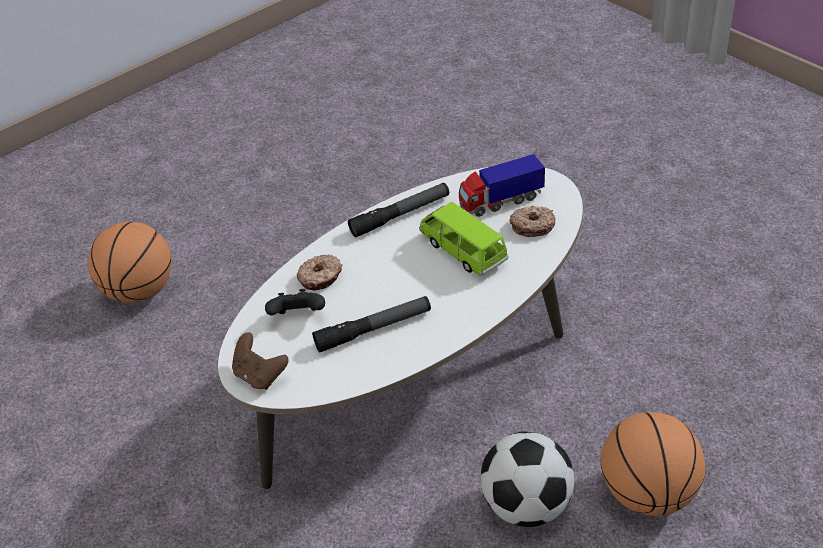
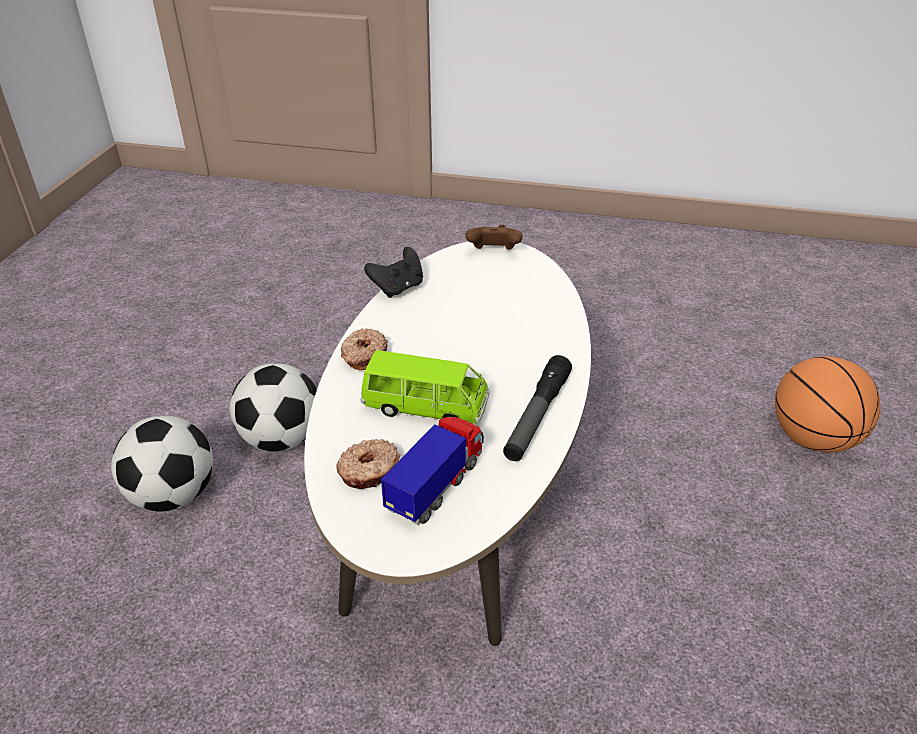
camera: 140 degrees right, 5 degrees down
(298, 316) = (516, 294): black game controller -> black game controller (398, 288)
(321, 278) = (538, 327): donut -> donut (363, 355)
(373, 329) = (440, 310): flashlight -> none
(648, 493) = (174, 495): basketball -> football

